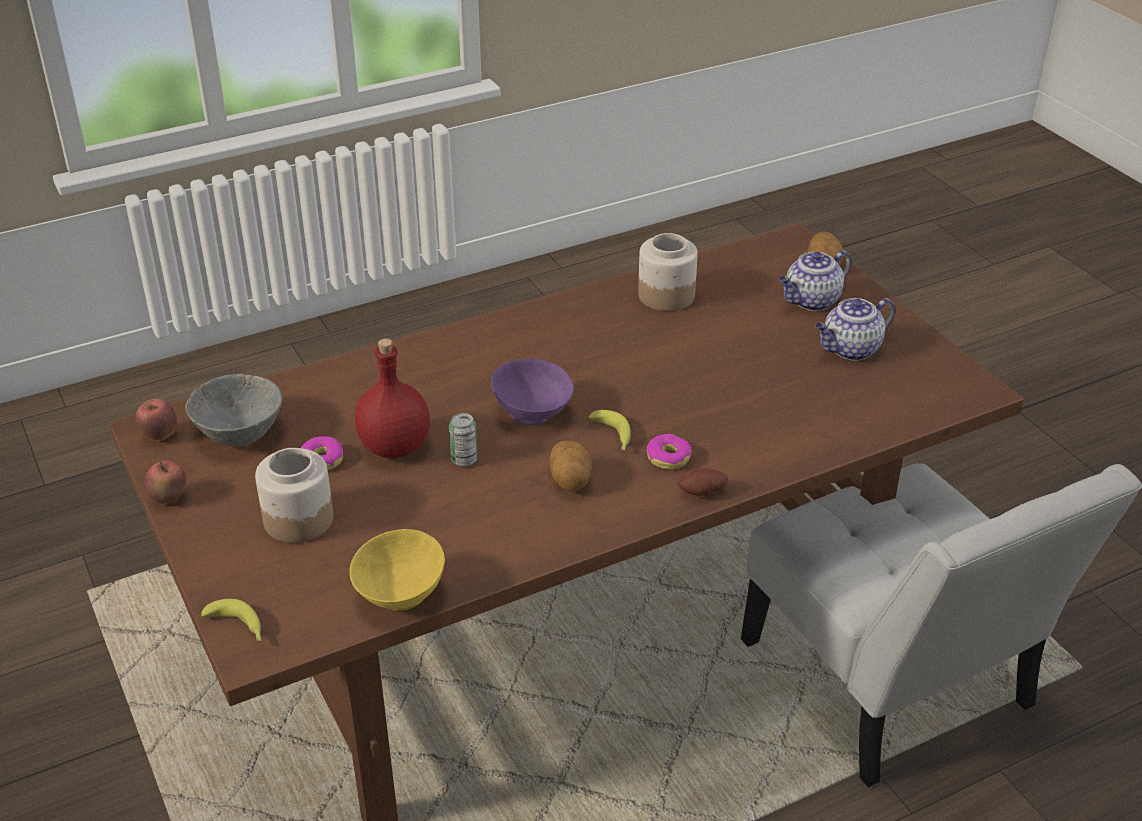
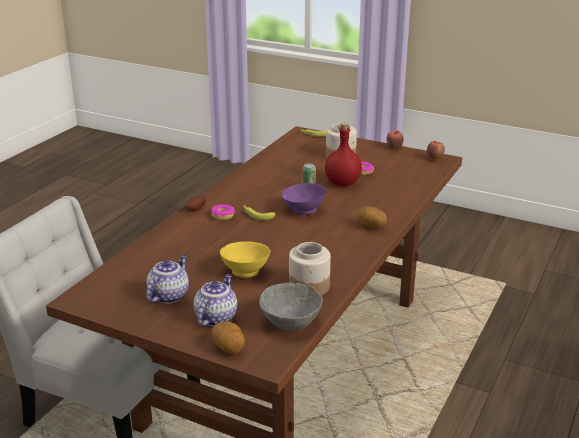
camera: 145 degrees right, 10 degrees down
(240, 433) = (408, 168): grey bowl -> grey bowl (290, 323)
(399, 595) = (275, 153): yellow bowl -> yellow bowl (246, 271)
(570, 481) = (256, 196): potato -> potato (371, 227)

